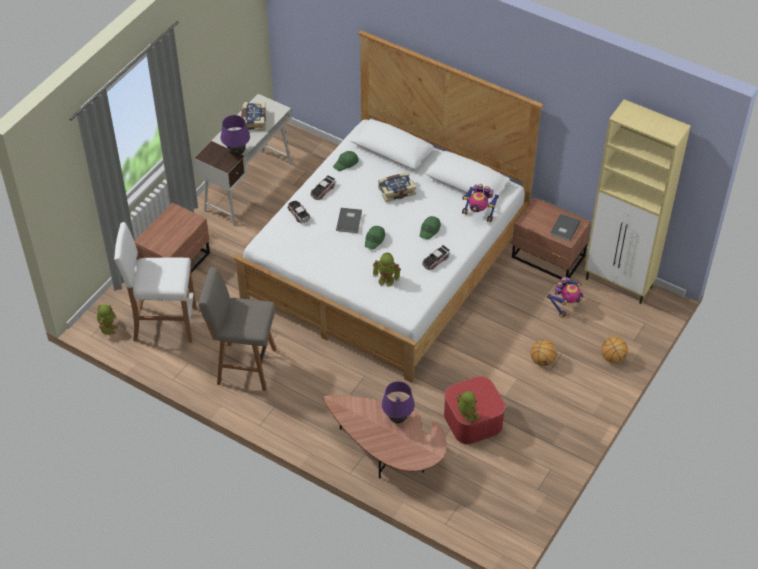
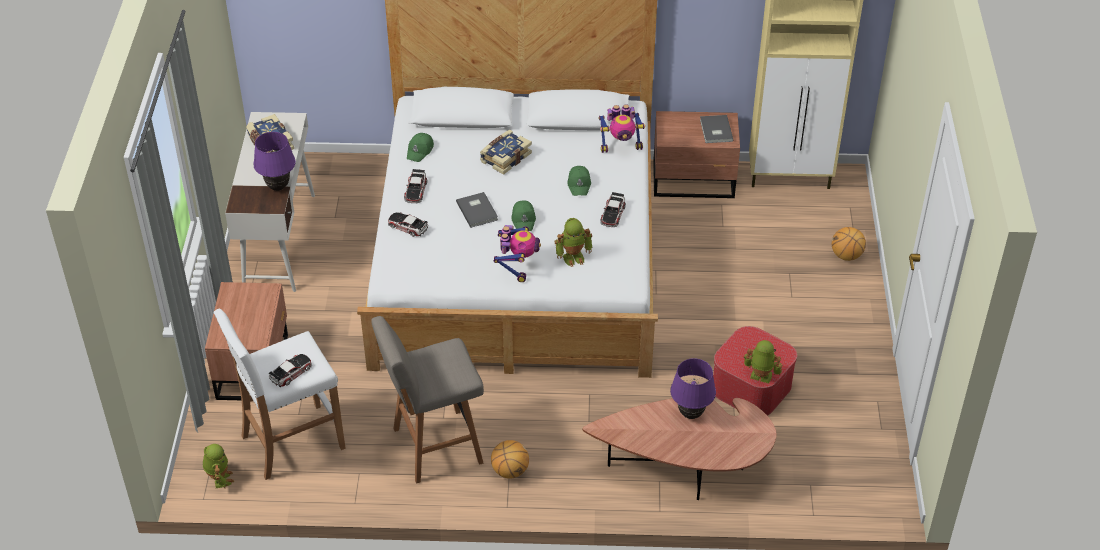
camera: 30 degrees left, 5 degrees down
(158, 280) = (291, 372): none -> toy car
(542, 361) = (775, 290): basketball -> basketball (510, 471)
(565, 305) = (752, 222): toy robot -> toy robot (517, 266)

